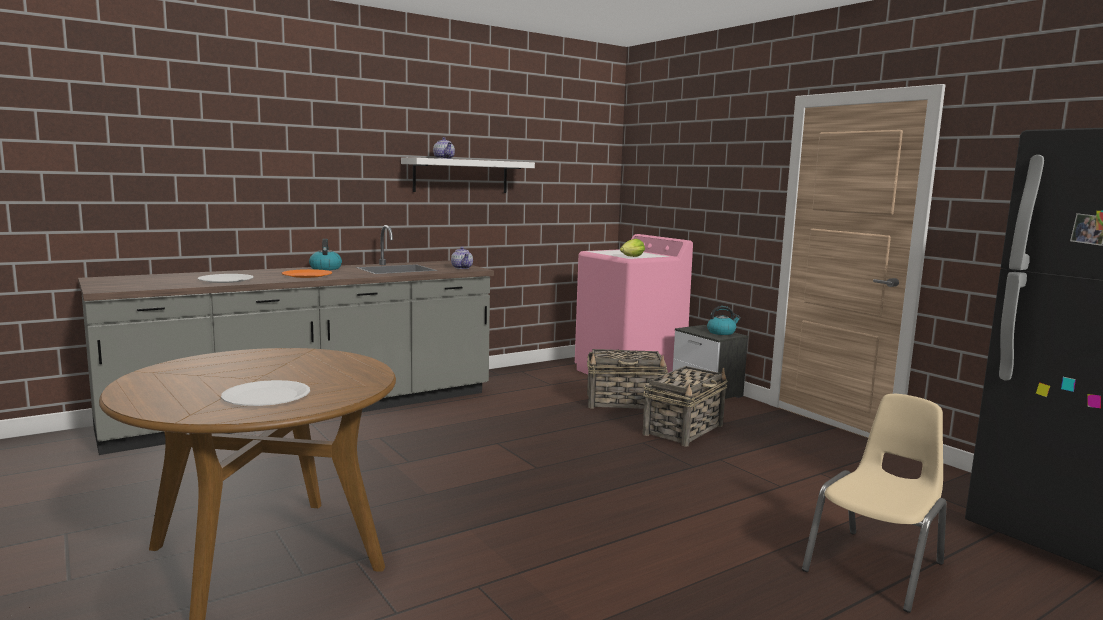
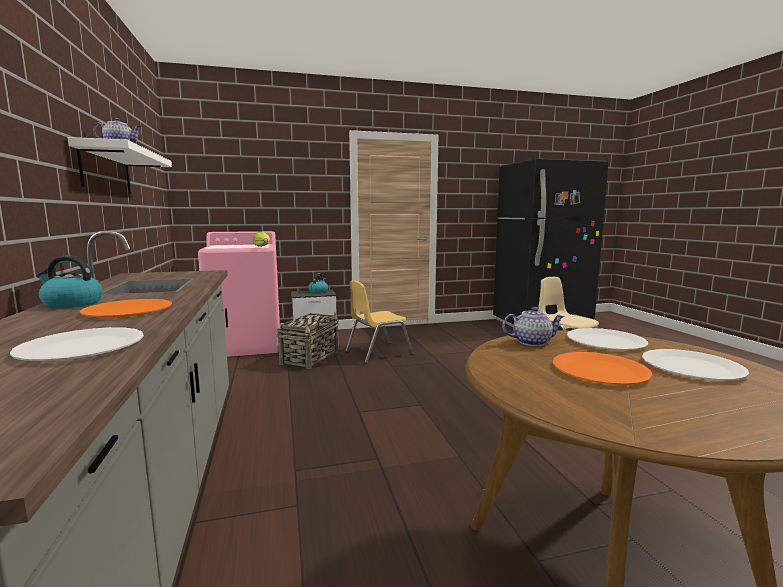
camera: 70 degrees left, 0 degrees up
(259, 373) = (600, 371): none -> orange plate
(349, 379) = (605, 341): none -> white plate
(462, 268) = (193, 273): teapot -> teapot (532, 342)
(684, 430) = (378, 353): basket -> yellow chair

